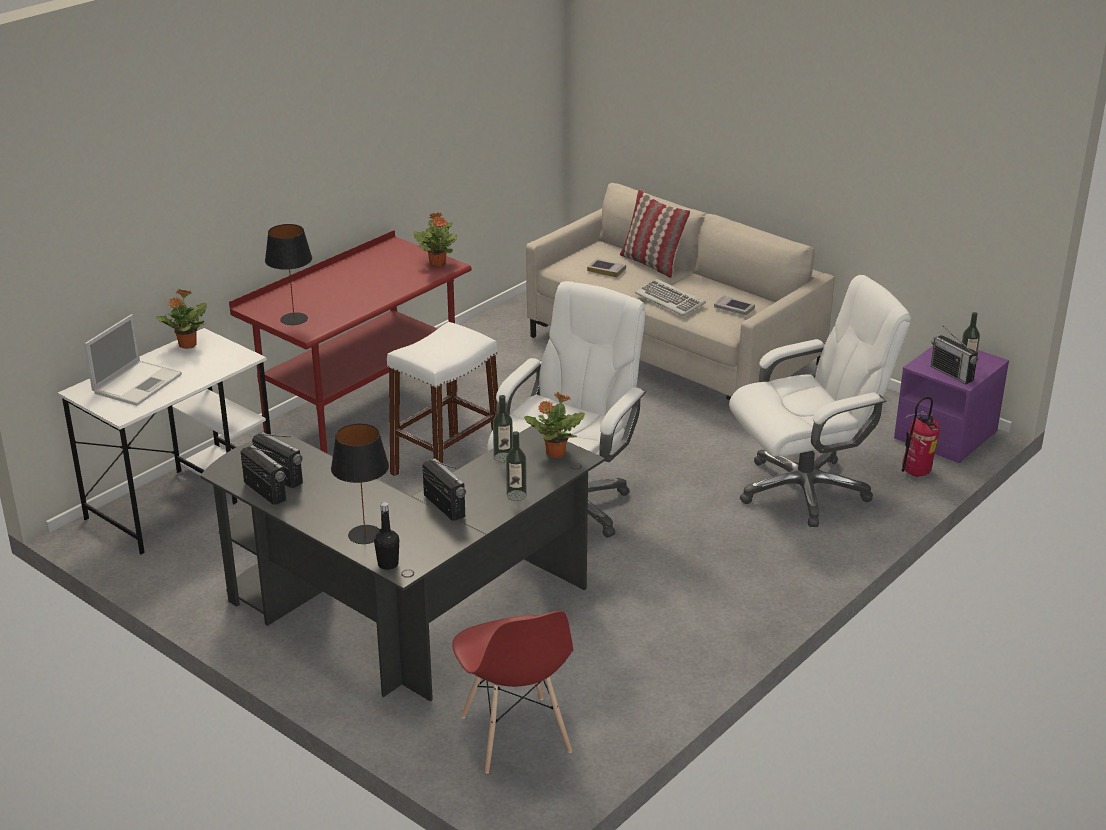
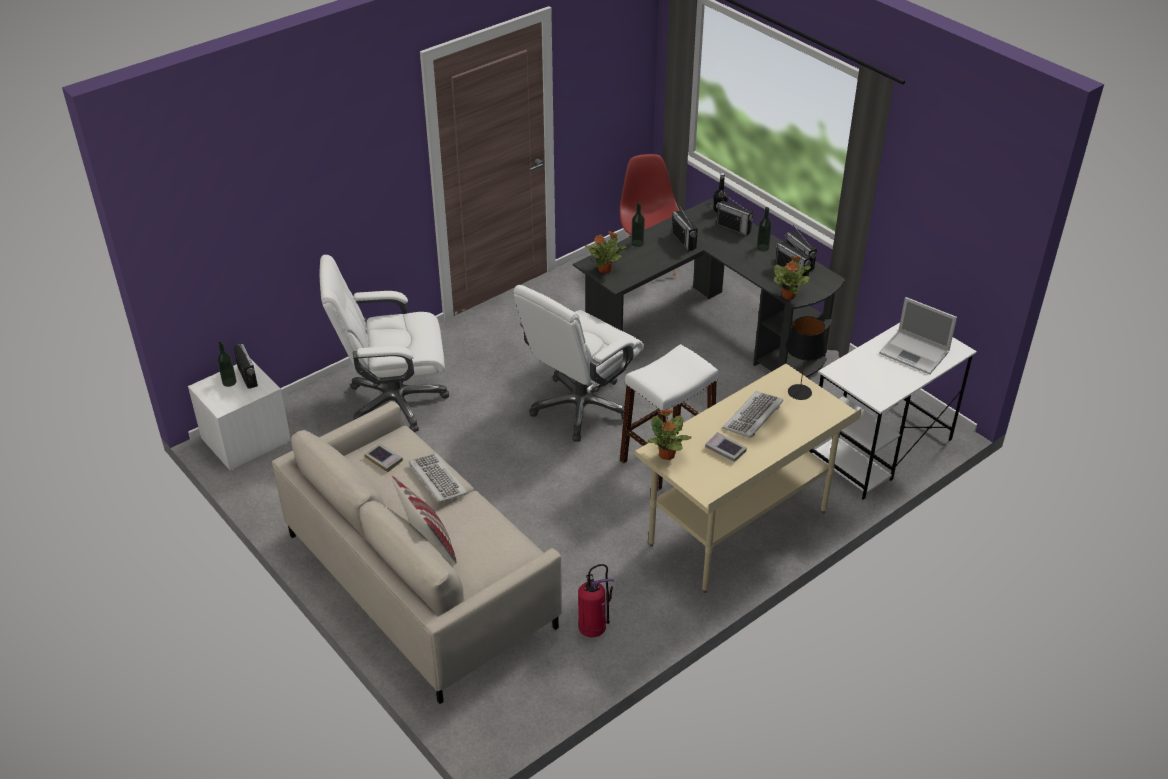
camera: 170 degrees left, 10 degrees up
(138, 383) = (915, 353): laptop -> laptop turned 90 degrees counterclockwise
(187, 345) = (888, 391): potted plant -> potted plant (788, 295)
(348, 296) = (753, 417): none -> keyboard
(362, 414) = (738, 529): red desk -> beige desk
(364, 535) = (733, 228): black table lamp -> radio
(503, 457) = (640, 270): bottle -> bottle (762, 247)
(606, 270) = (480, 537): book -> book (725, 450)
(916, 474) = (300, 406): fire extinguisher -> fire extinguisher (593, 628)
(945, 436) = (246, 440): purple nightstand -> white nightstand

